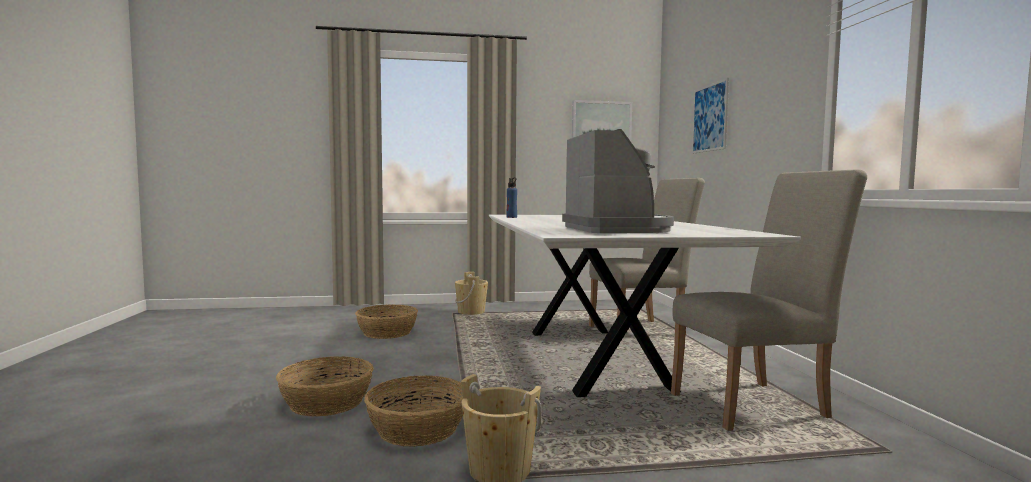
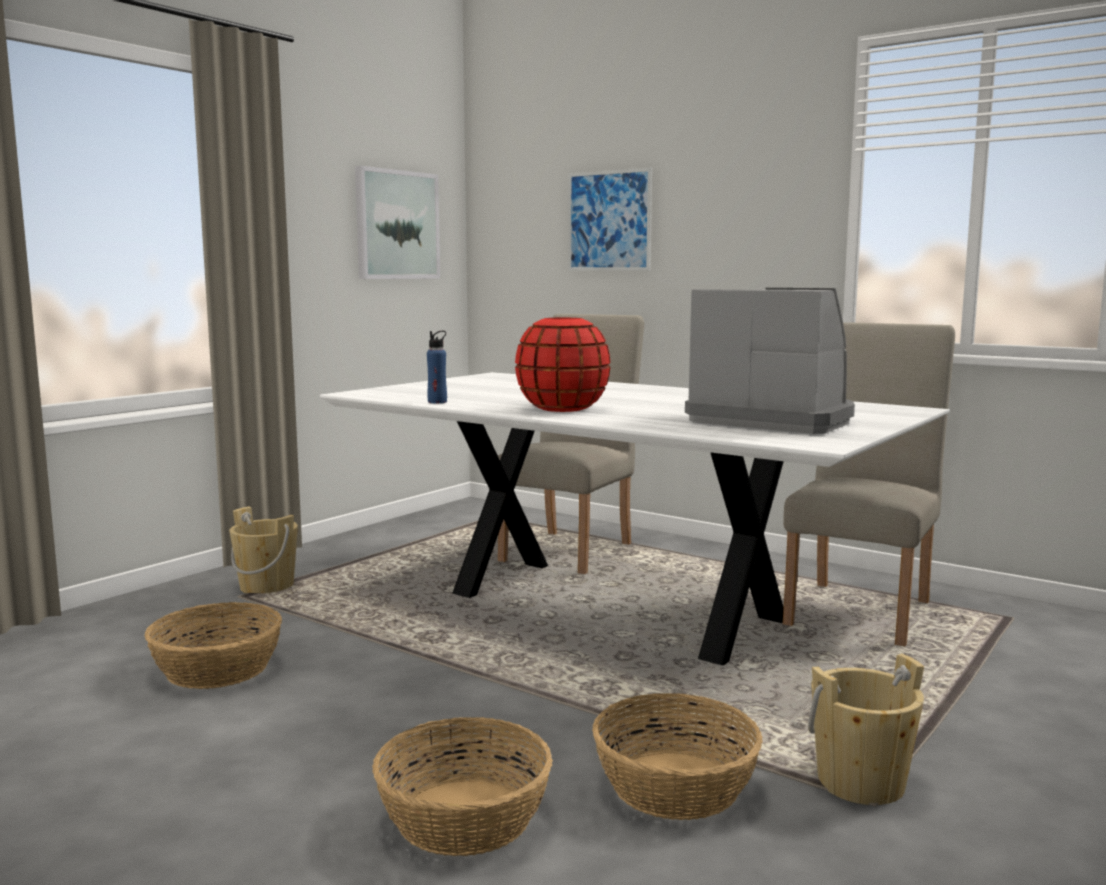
camera: 45 degrees left, 5 degrees up
(545, 221) = (562, 409): none -> red vase

